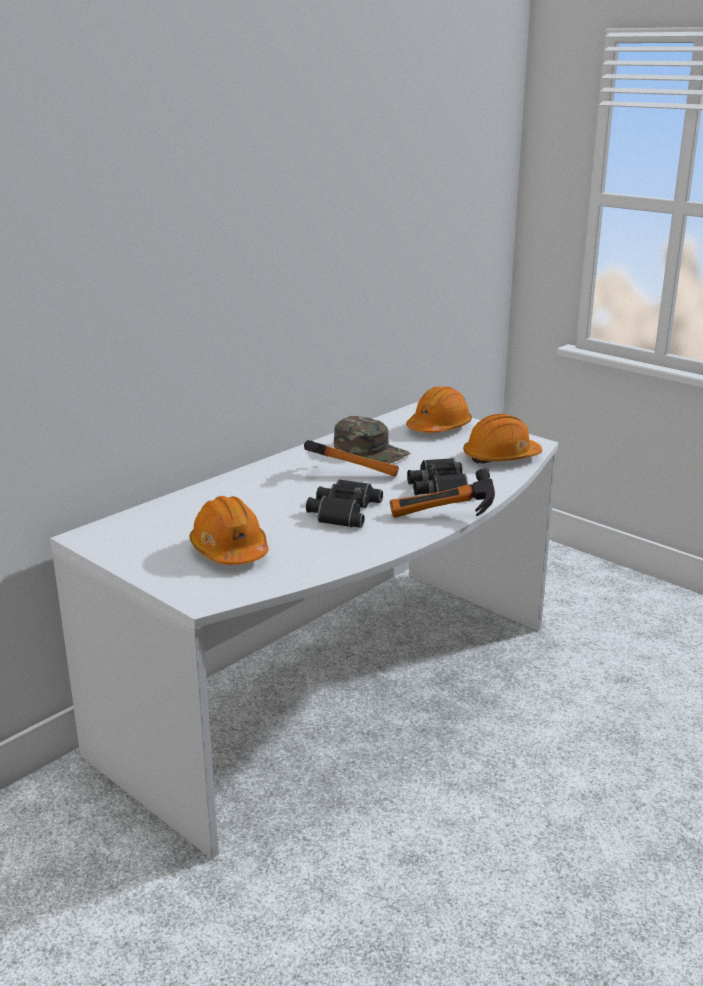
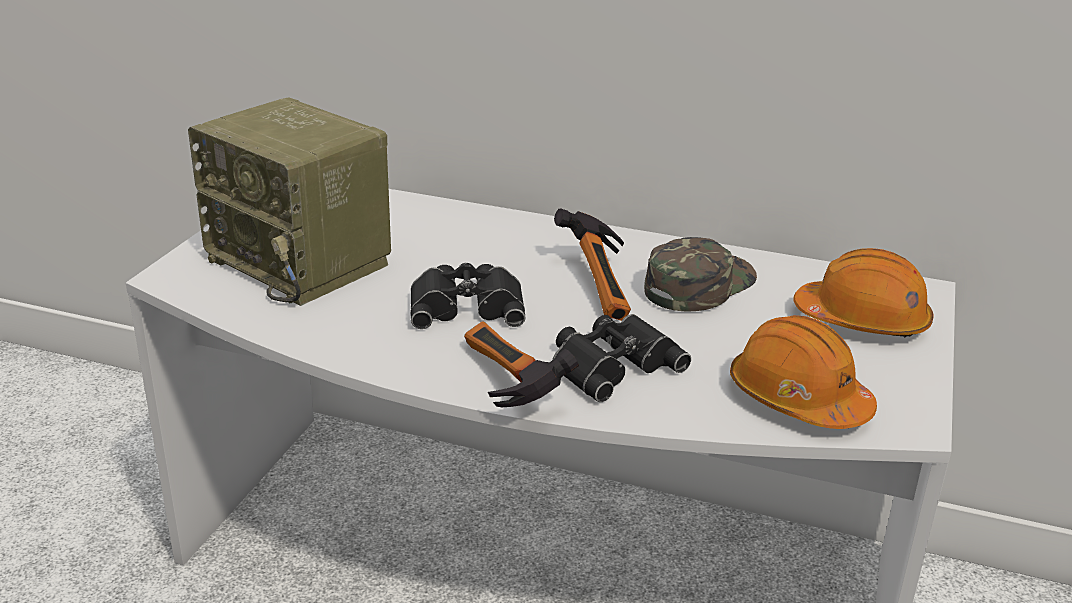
camera: 65 degrees right, 5 degrees up
(229, 550) = (302, 262): orange hard hat -> radio
(371, 451) = (698, 285): green cap -> green cap turned 150 degrees counterclockwise

